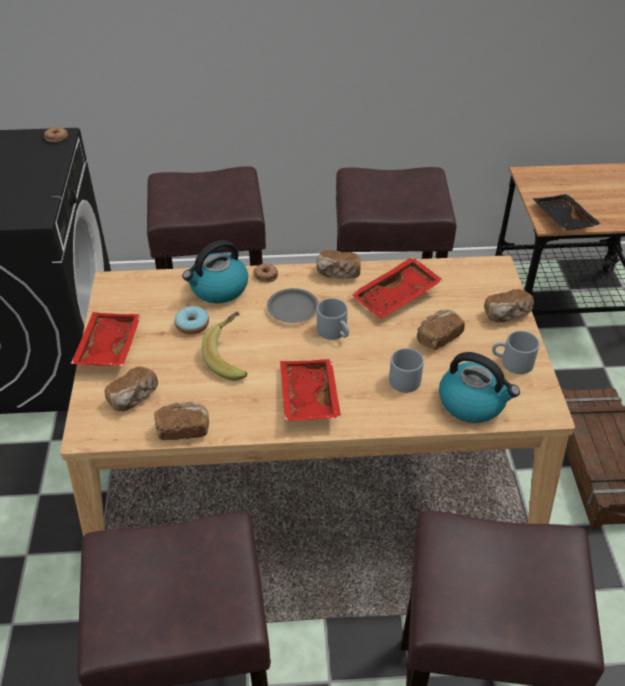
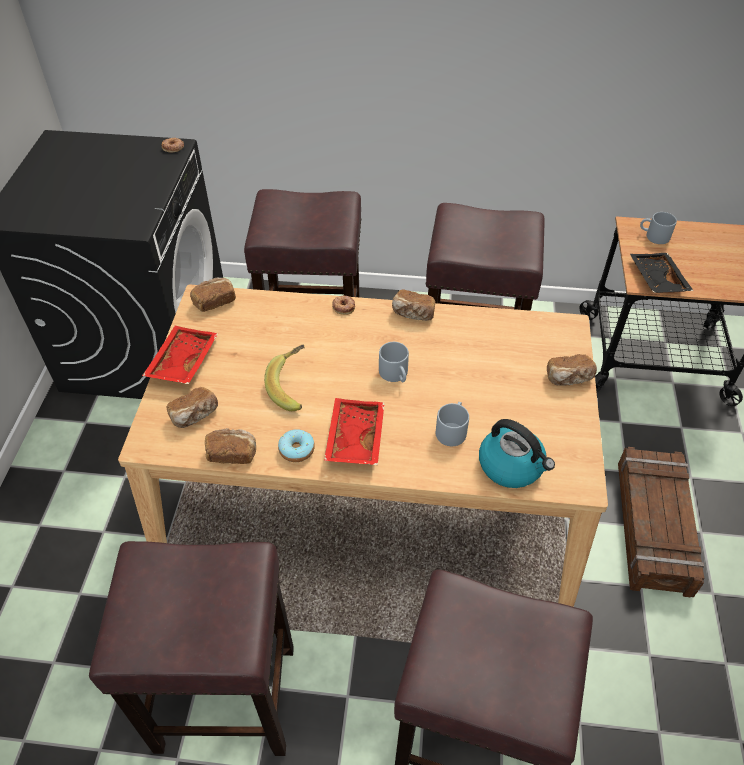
camera: 10 degrees right, 5 degrees up
(192, 325) = (263, 349): donut -> donut (296, 450)
(218, 289) = (296, 316): kettle -> none
(292, 309) = (360, 345): grey plate -> none
(397, 297) = (464, 345): red tray -> none
(438, 337) = (494, 393): bread -> bread (214, 301)
(511, 363) = (561, 429): grey mug -> grey mug (653, 236)

